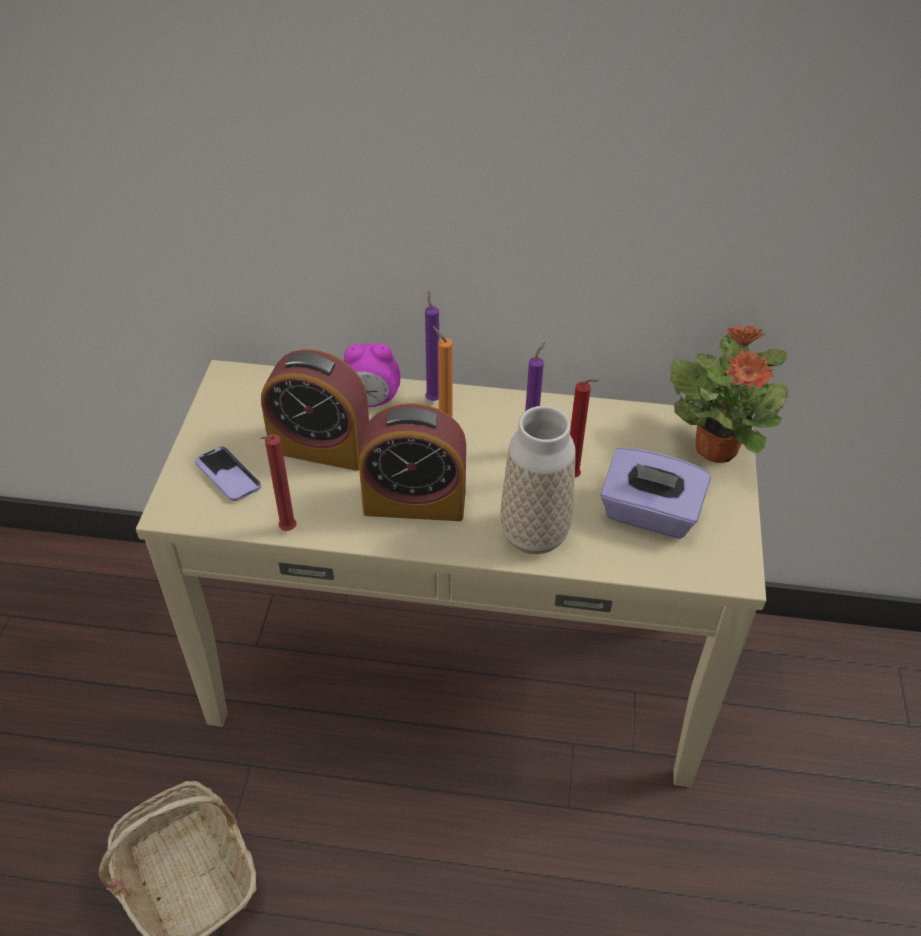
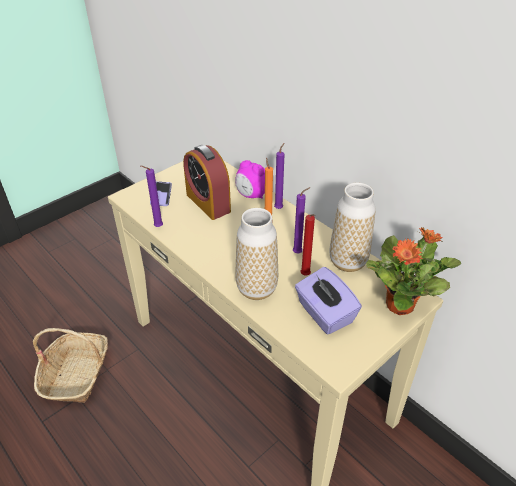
camera: 40 degrees right, 5 degrees down
(286, 531) = (157, 227): red candle -> purple candle
(414, 502) = (220, 245): alarm clock -> none
(602, 427) = (348, 262): none -> vase

